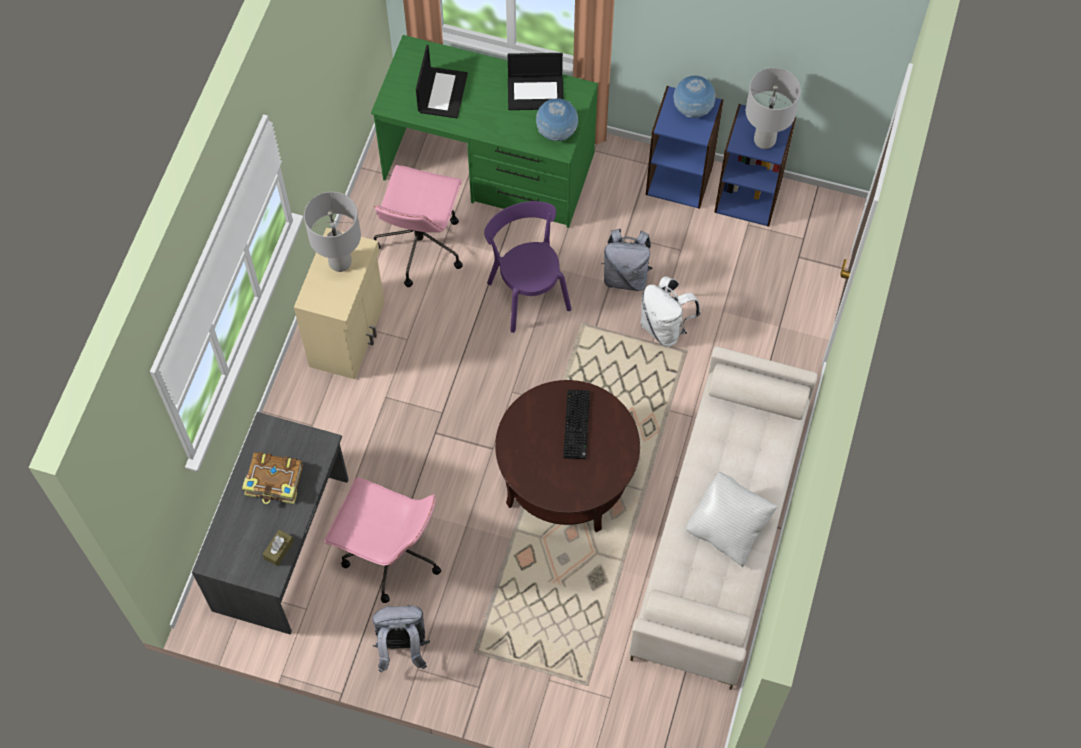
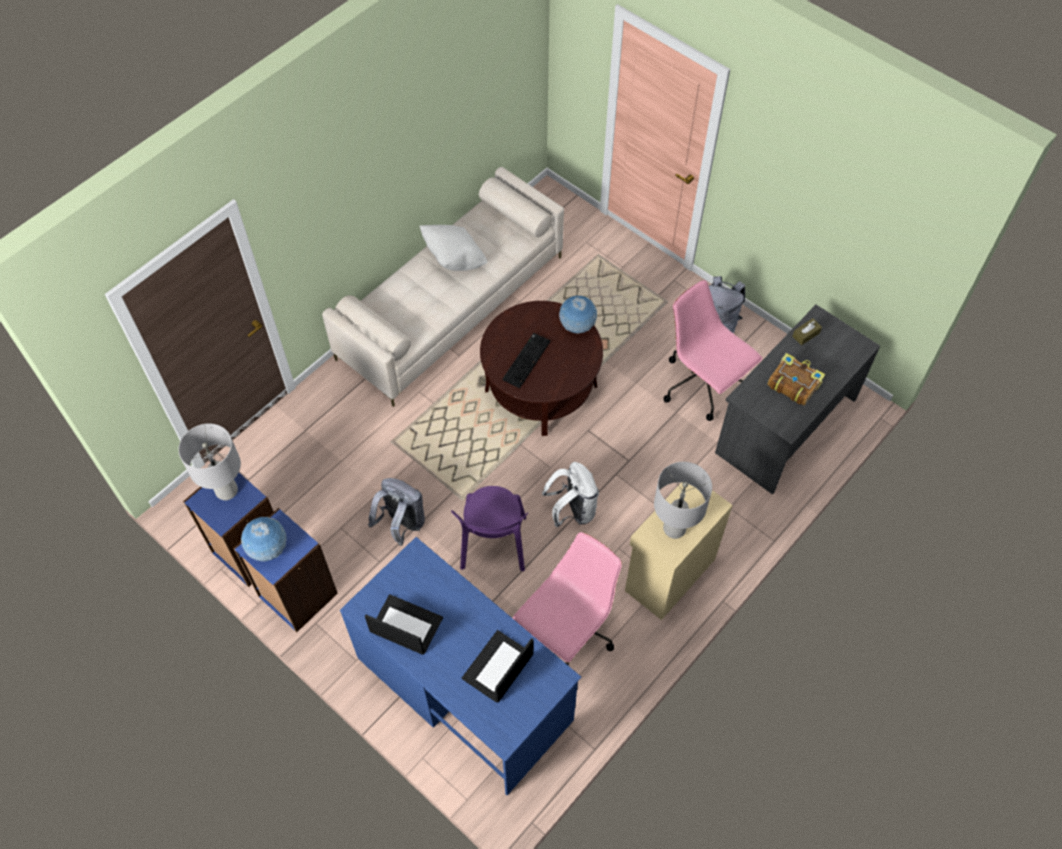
camera: 155 degrees left, 5 degrees down
(489, 167) = (464, 687): green desk -> blue desk
(556, 133) = (410, 572): globe -> globe (577, 326)
(665, 327) = (396, 467): white backpack -> white backpack (572, 510)

